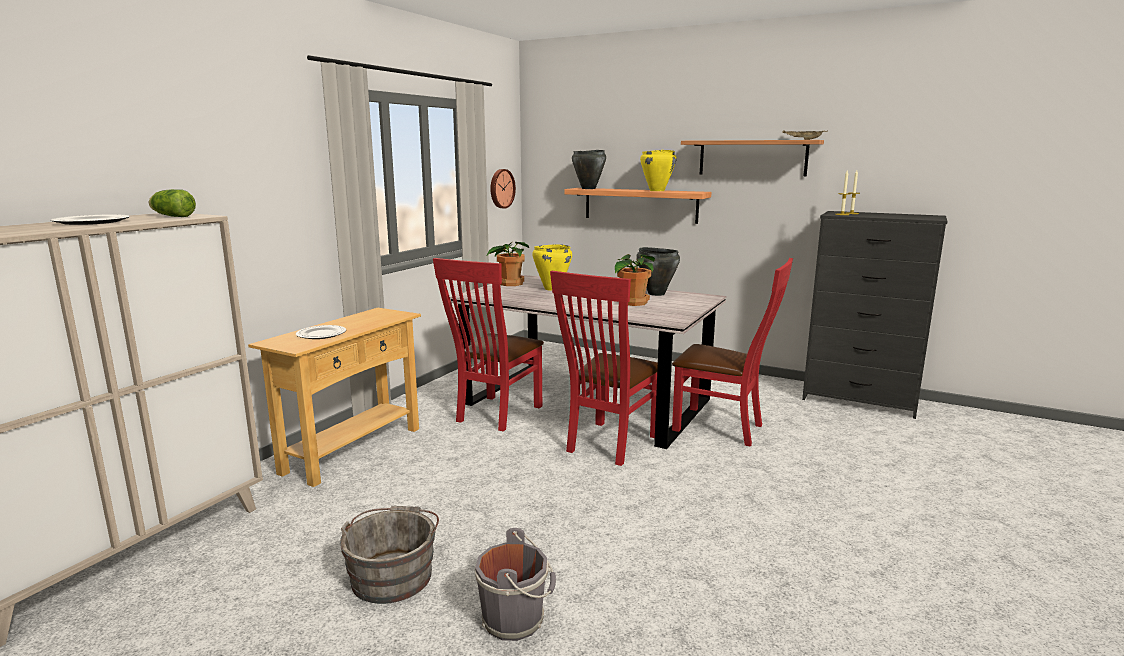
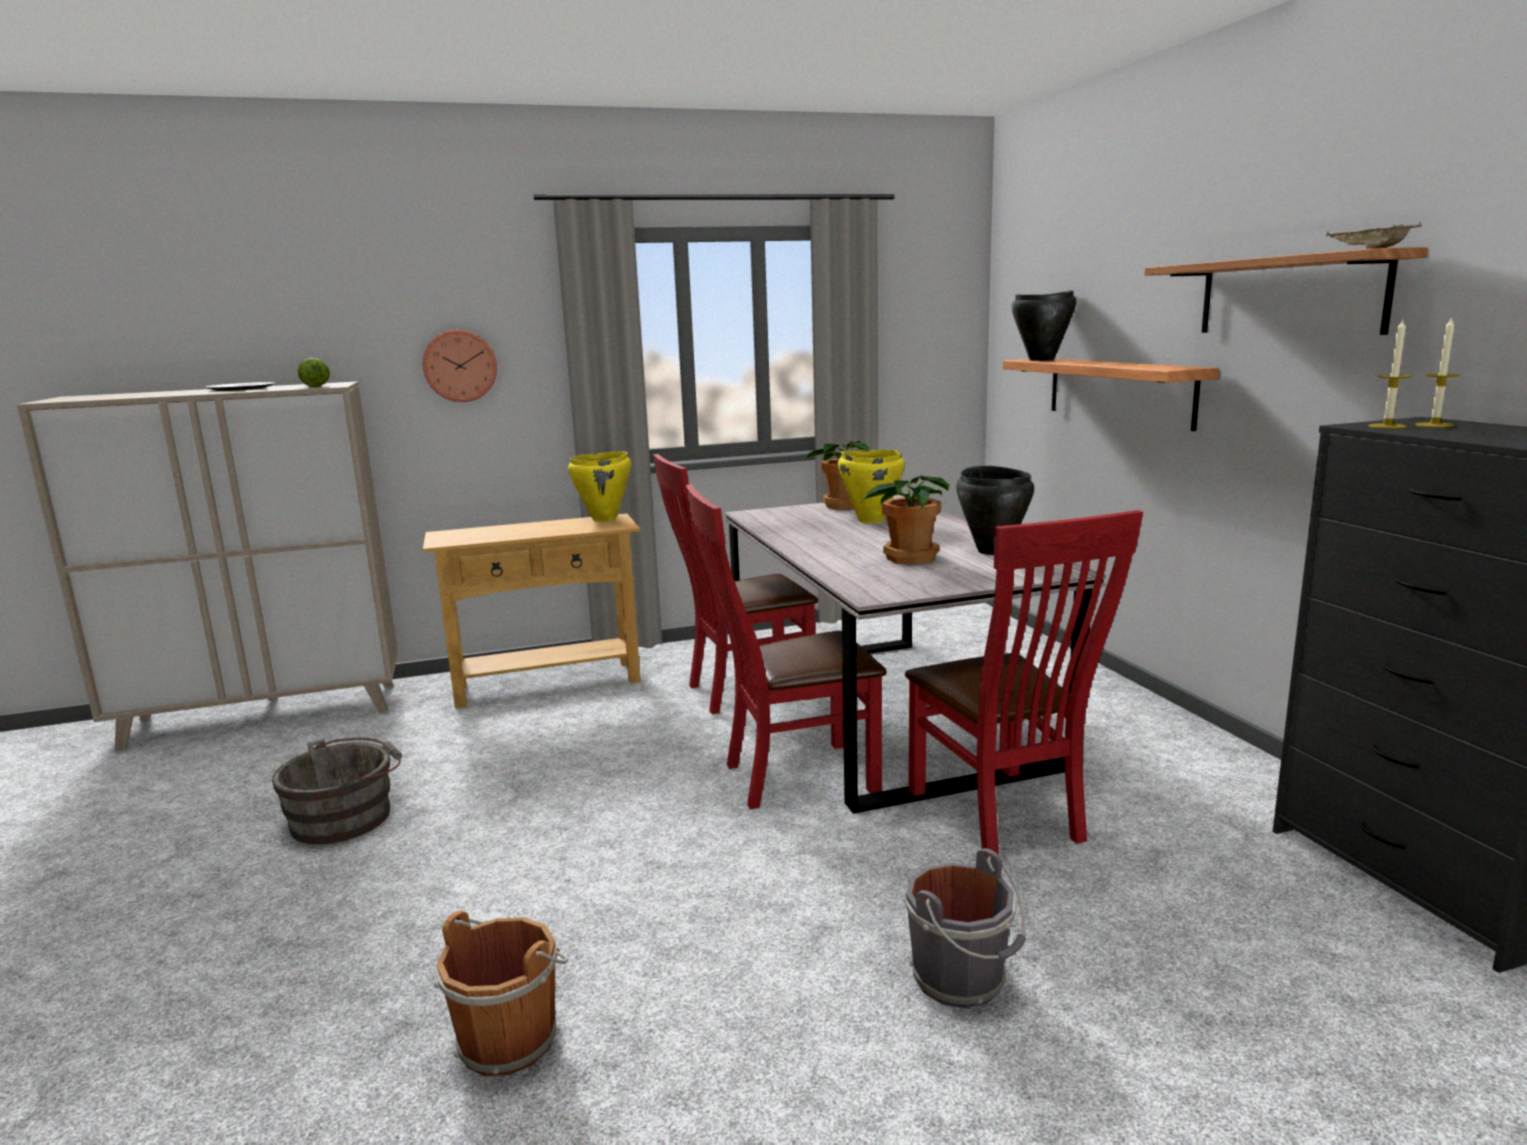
camera: 45 degrees right, 0 degrees up
(321, 334) = (494, 533): plate -> none
(501, 188) = (931, 359): wall clock -> wall clock (460, 365)
(516, 619) = (330, 914): grey bucket -> grey bucket (962, 979)
(657, 190) = (1124, 364): yellow cooking pot -> yellow cooking pot (604, 519)
(731, 602) = (511, 1037): none -> brown bucket

